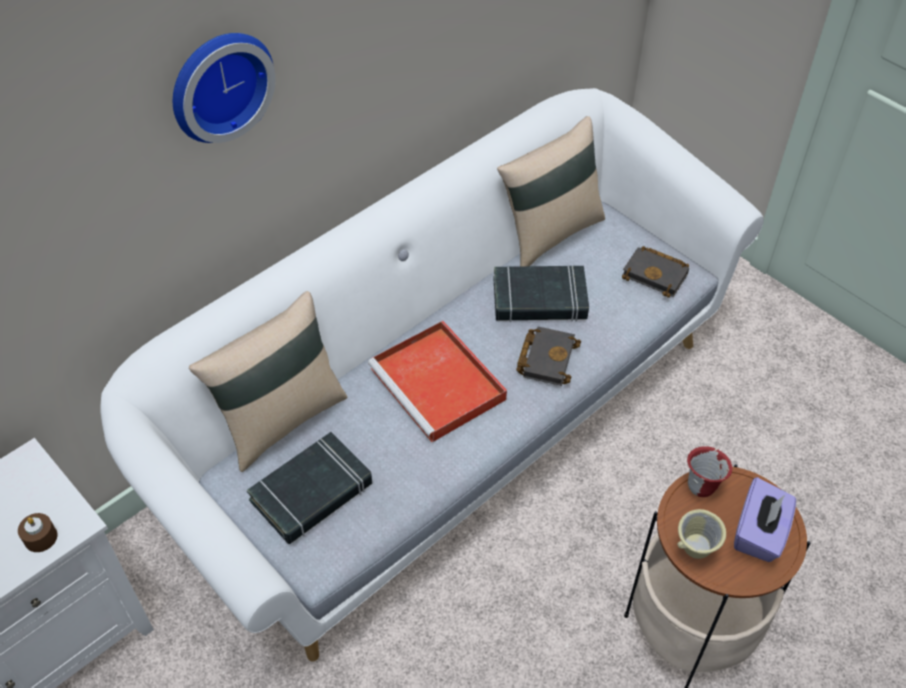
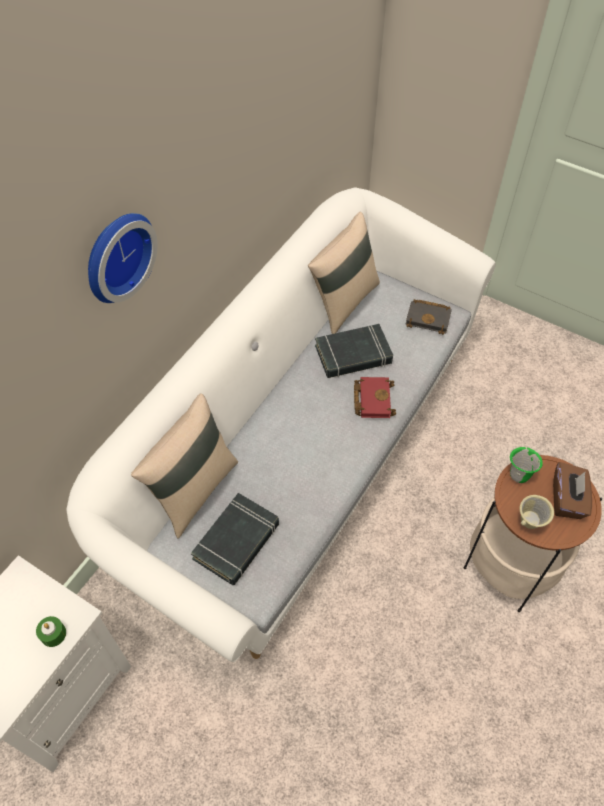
camera: 15 degrees left, 5 degrees up
(41, 538) = (53, 634): brown candle -> green candle
(440, 385) = (303, 437): red tray -> none
(546, 358) = (372, 399): black book -> red book
(702, 486) = (519, 474): red mug -> green mug
(759, 533) = (567, 499): purple tissue box -> brown tissue box

